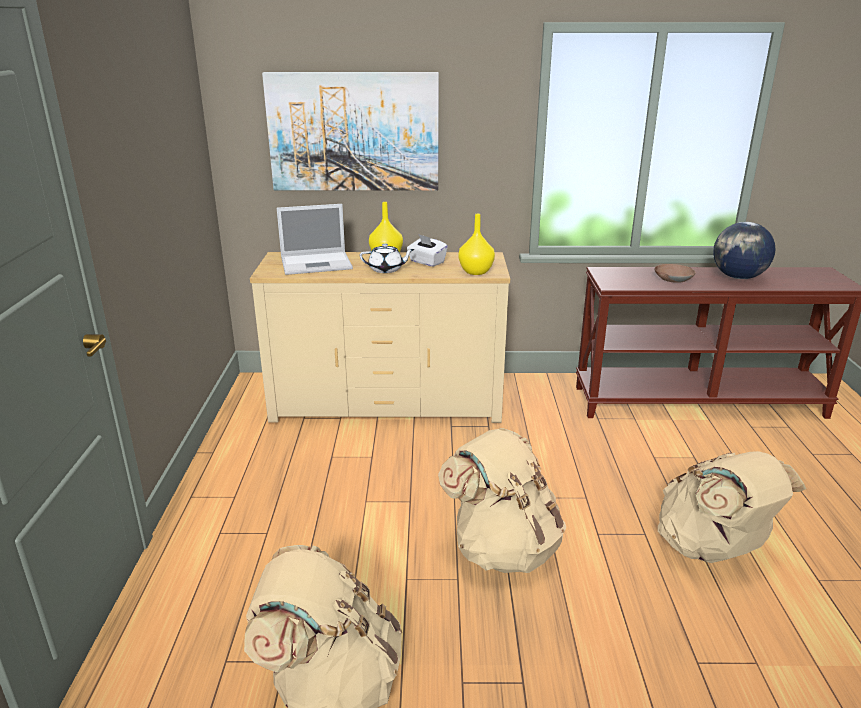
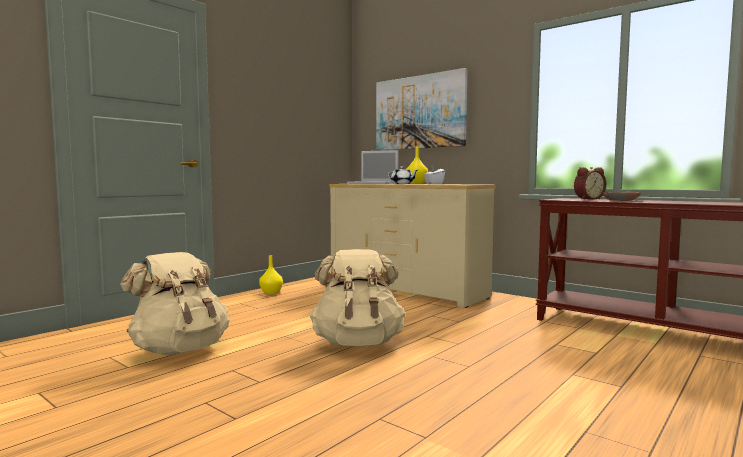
camera: 40 degrees right, 20 degrees down
(475, 272) = (451, 184): yellow vase -> yellow vase (270, 293)
(631, 274) = (587, 199): none -> alarm clock
(713, 549) = (511, 387): beige backpack -> none
(738, 277) = (691, 202): globe -> none

